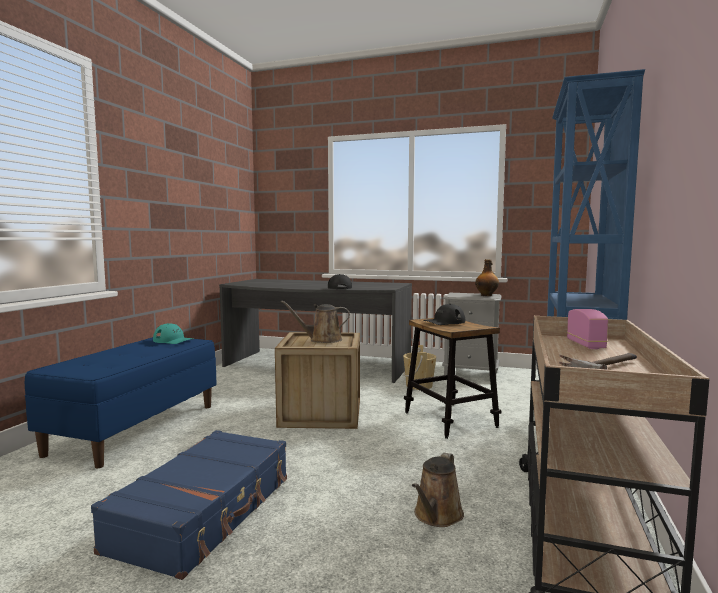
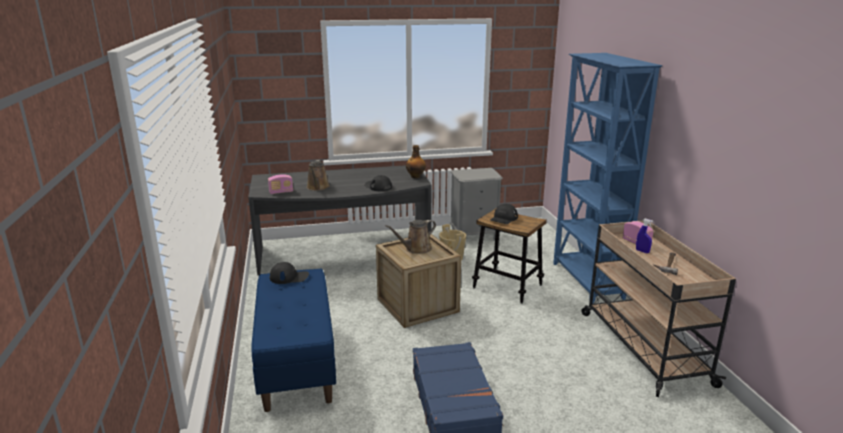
camera: 30 degrees left, 15 degrees up
(173, 340) = (289, 277): turquoise cap -> black cap
(250, 284) = (281, 192): none -> radio
(437, 516) = (573, 359): brown watering can -> brown watering can (317, 187)
(486, 295) = (487, 172): bottle -> bottle (416, 176)
(580, 351) = (642, 251): none -> blue spray bottle

